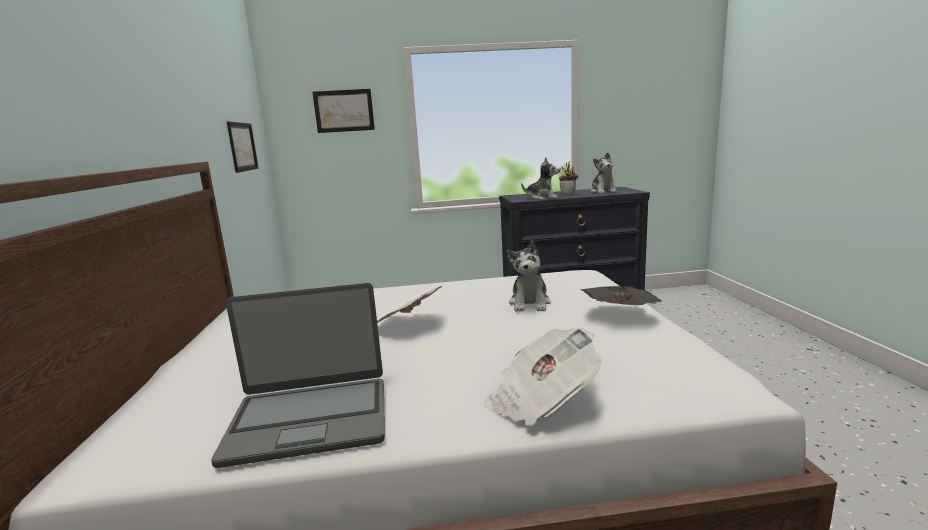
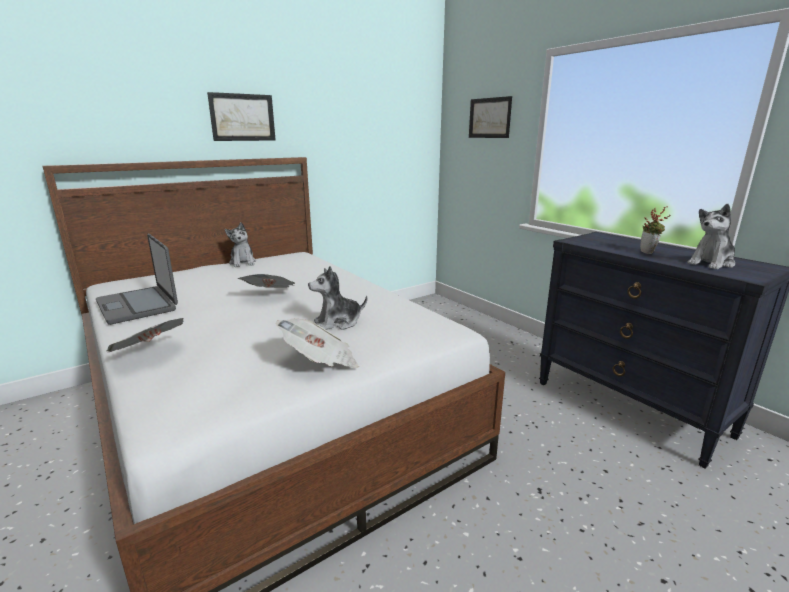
camera: 60 degrees right, 5 degrees up
(242, 147) = (386, 146): picture -> picture (242, 117)
(542, 198) = (605, 246): plush toy -> plush toy (243, 262)

